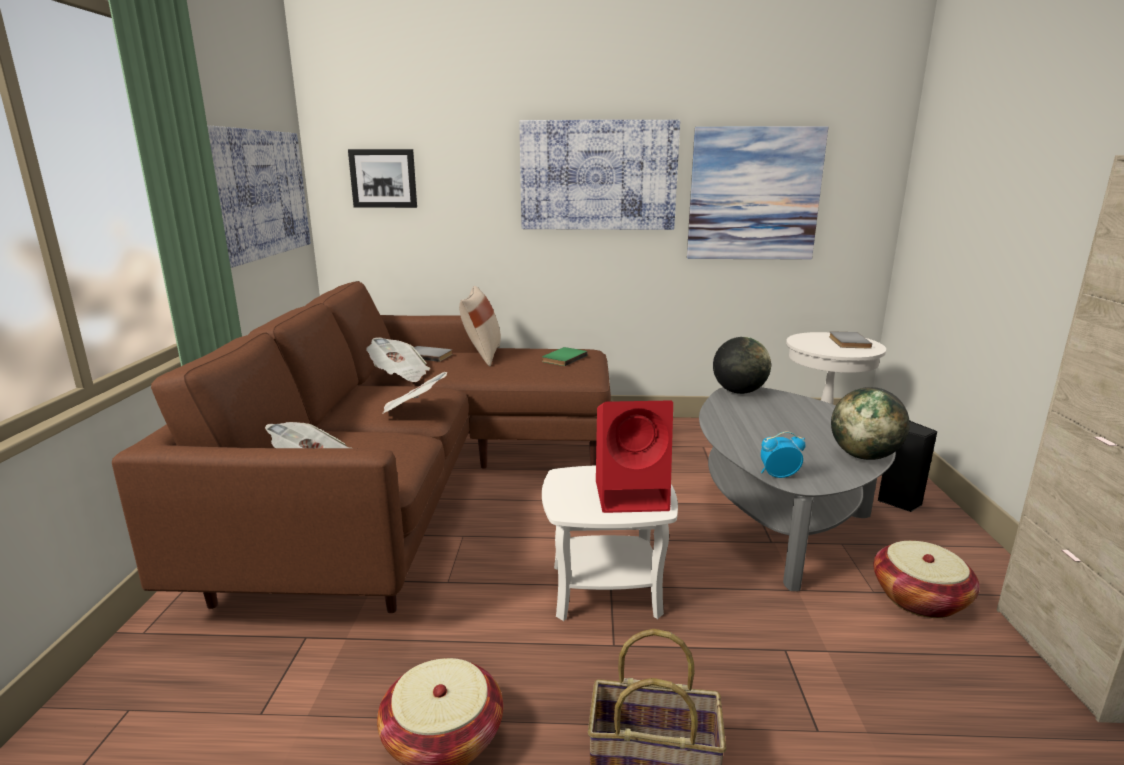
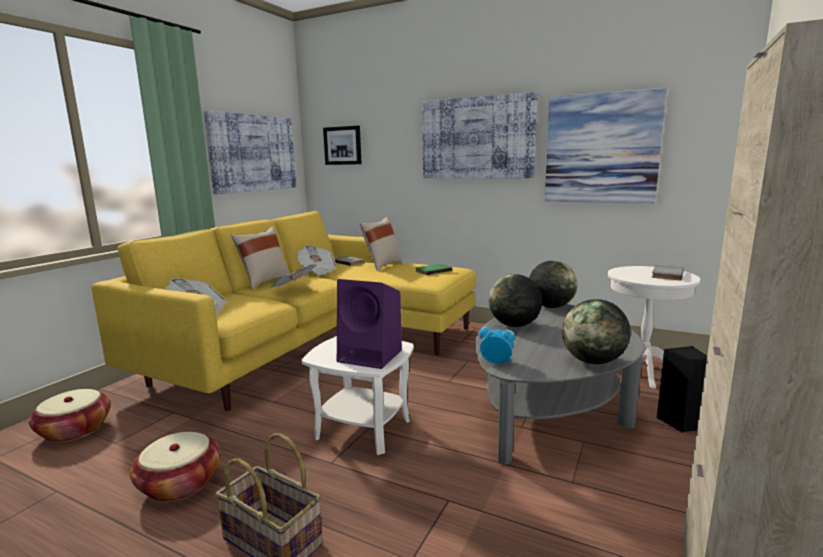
camera: 25 degrees right, 5 degrees down
(342, 403) = (264, 281): none -> beige pillow
(414, 486) = (313, 346): brown sofa -> yellow sofa
(633, 495) = (372, 356): red speaker -> purple speaker
(734, 423) = (514, 325): none -> globe
(919, 598) = (611, 498): basket -> basket (75, 430)

